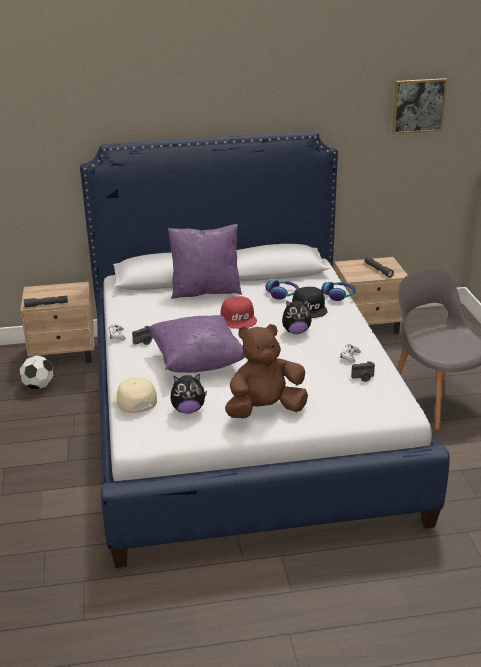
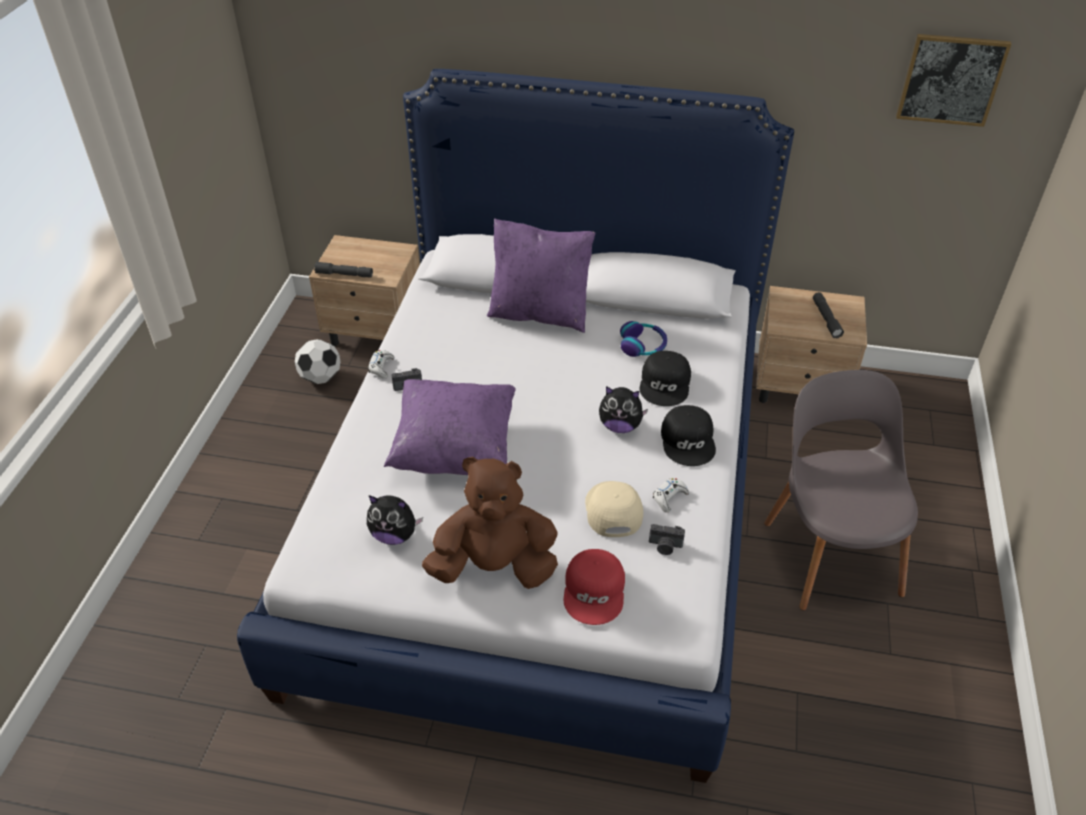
camera: 20 degrees right, 15 degrees up
(134, 399) = (337, 495): beige cap -> beige cap (612, 510)
(239, 318) = (556, 378): red cap -> red cap (595, 591)
(339, 295) = (722, 369): headphones -> none
(343, 330) = (689, 441): none -> black cap

